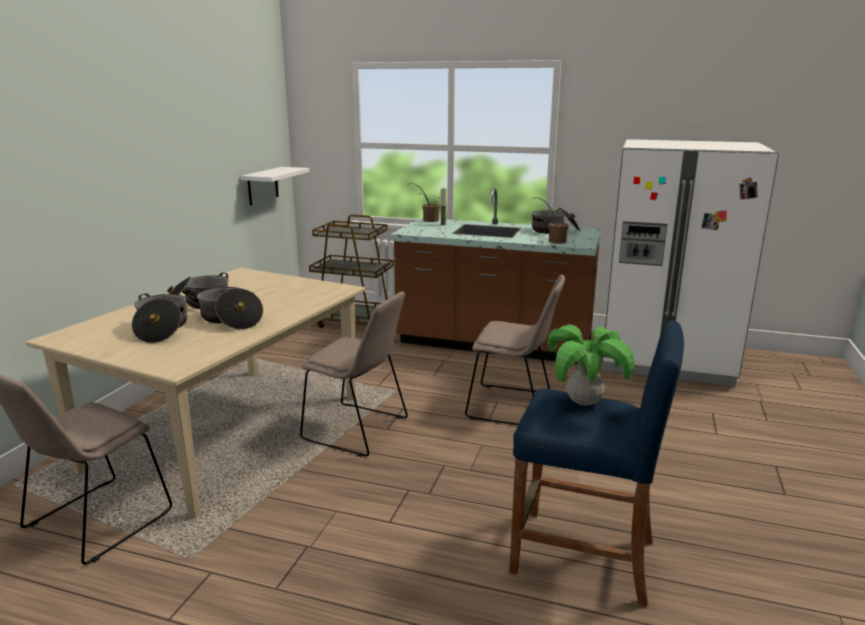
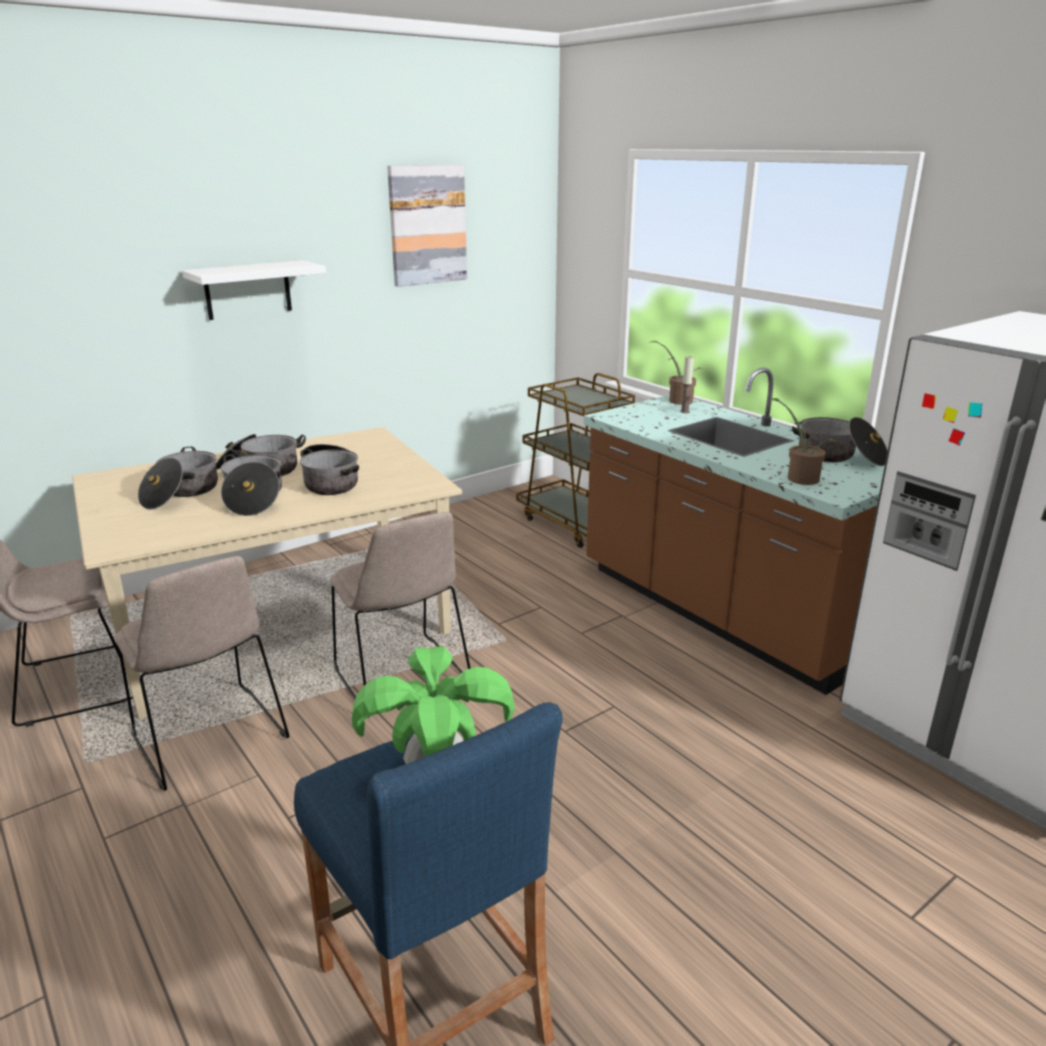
camera: 35 degrees right, 5 degrees up
(223, 116) = (427, 225): none -> picture
(262, 186) = (493, 318): white shelf -> white shelf (248, 290)
(269, 300) = (332, 482): none -> cooking pot
(513, 406) = (627, 722): beige chair -> beige chair (211, 739)

